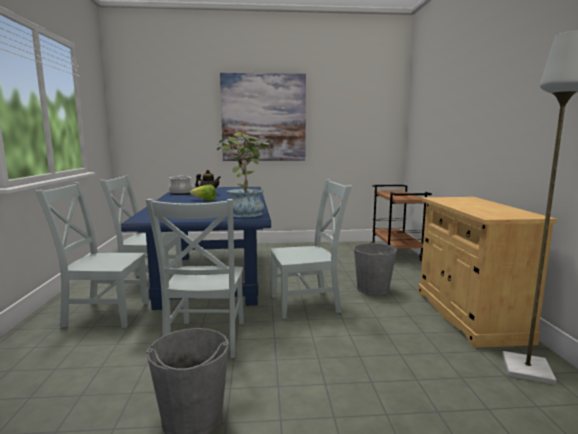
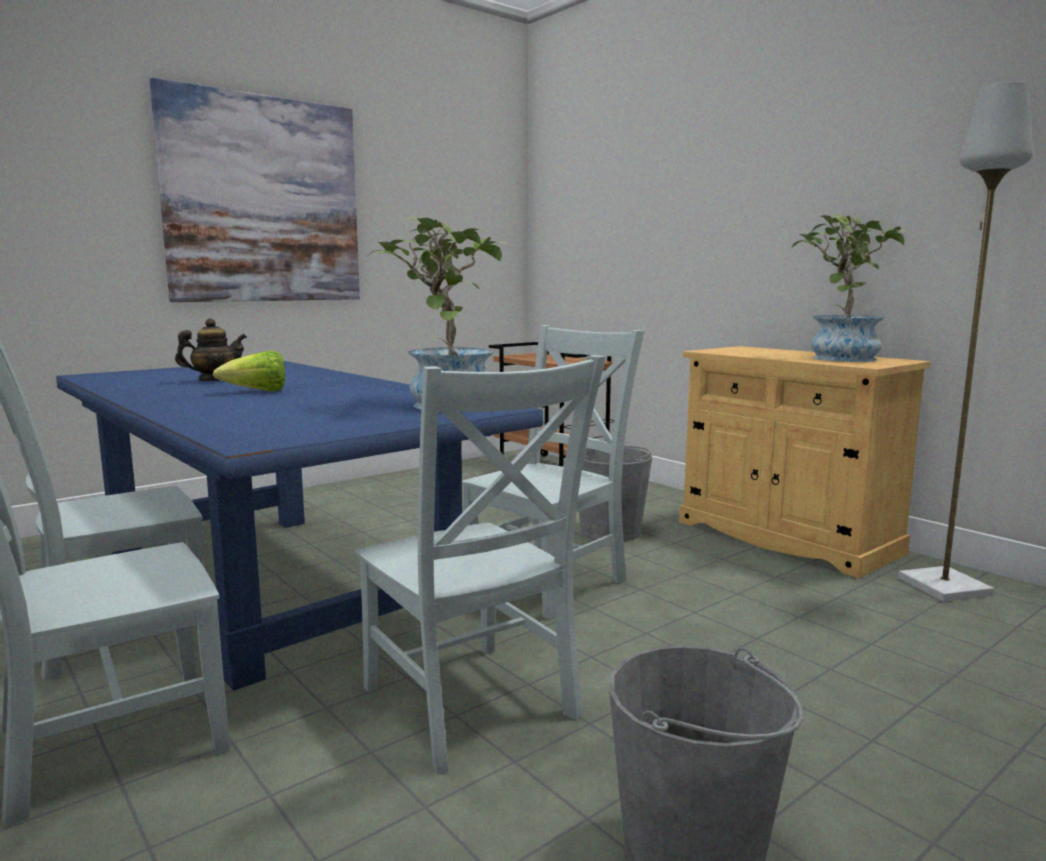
camera: 35 degrees left, 0 degrees up
(181, 193) = (133, 385): cooking pot -> none
(500, 210) = (840, 357): none -> potted plant

